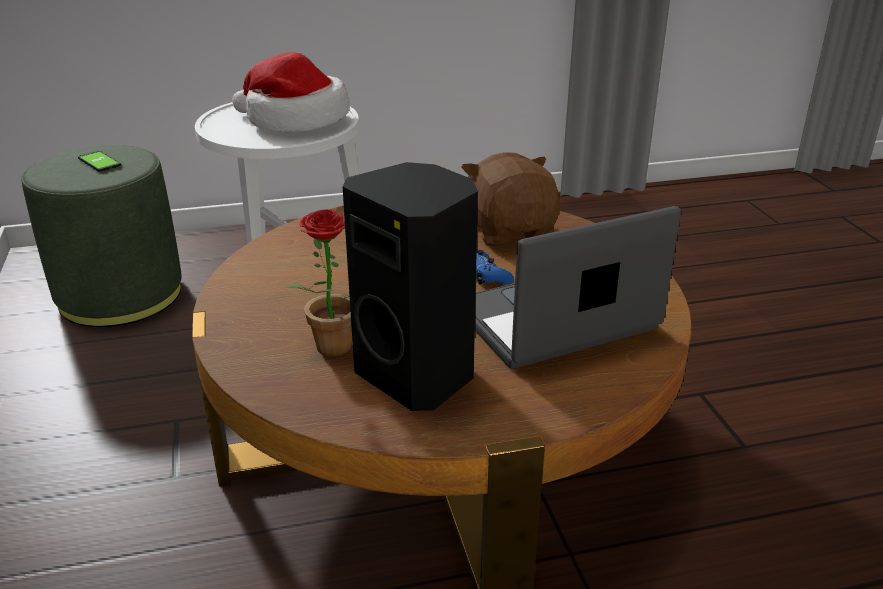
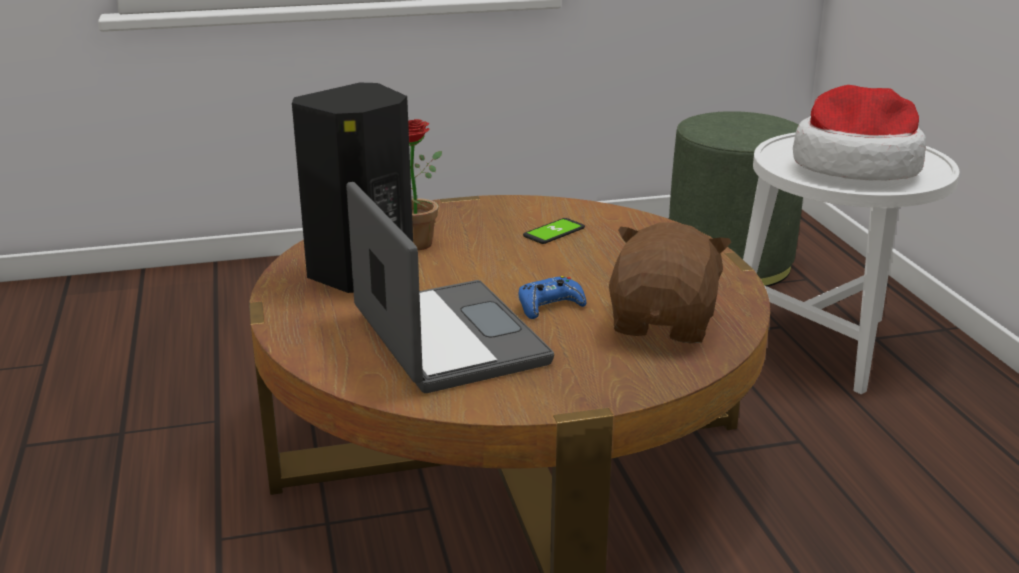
camera: 90 degrees right, 5 degrees down
(99, 162) = (749, 128): phone -> phone (554, 232)
(511, 231) = (664, 323): brown plush toy -> brown plush toy turned 60 degrees counterclockwise

